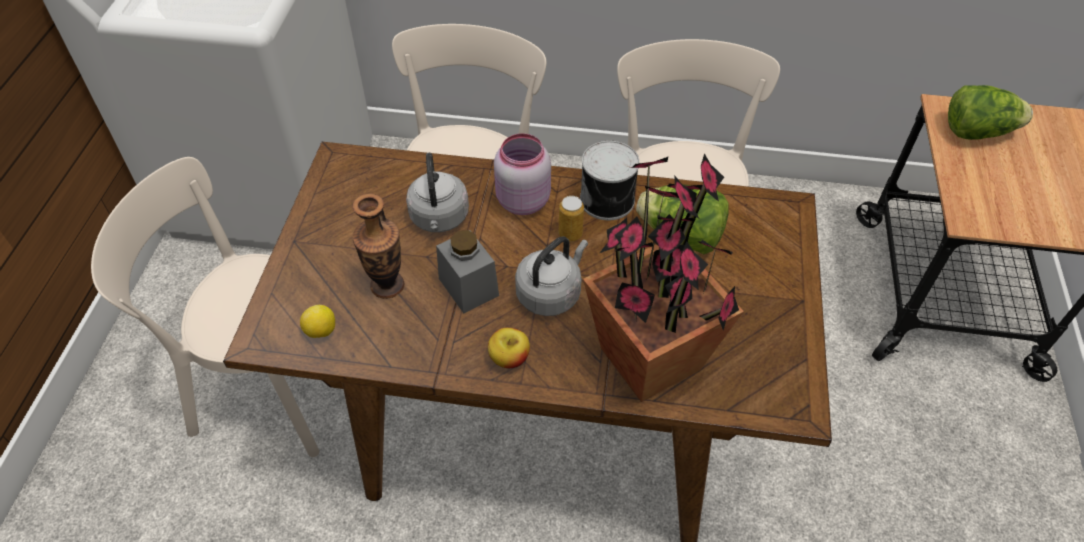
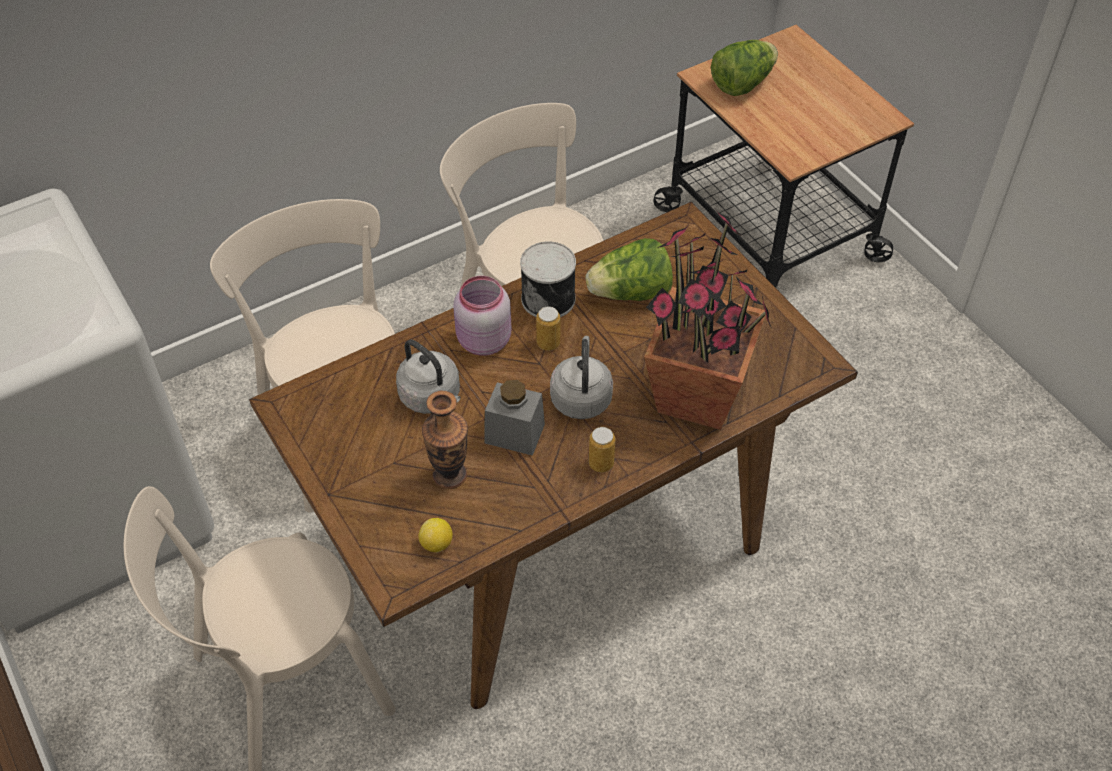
camera: 40 degrees left, 0 degrees up
(509, 358) = (601, 463): apple -> can

